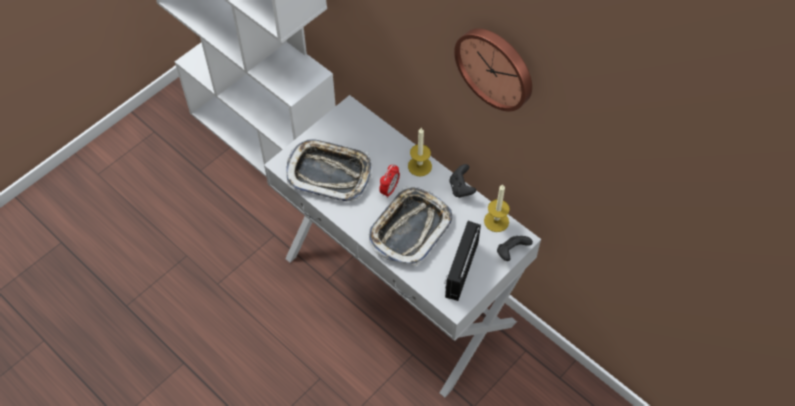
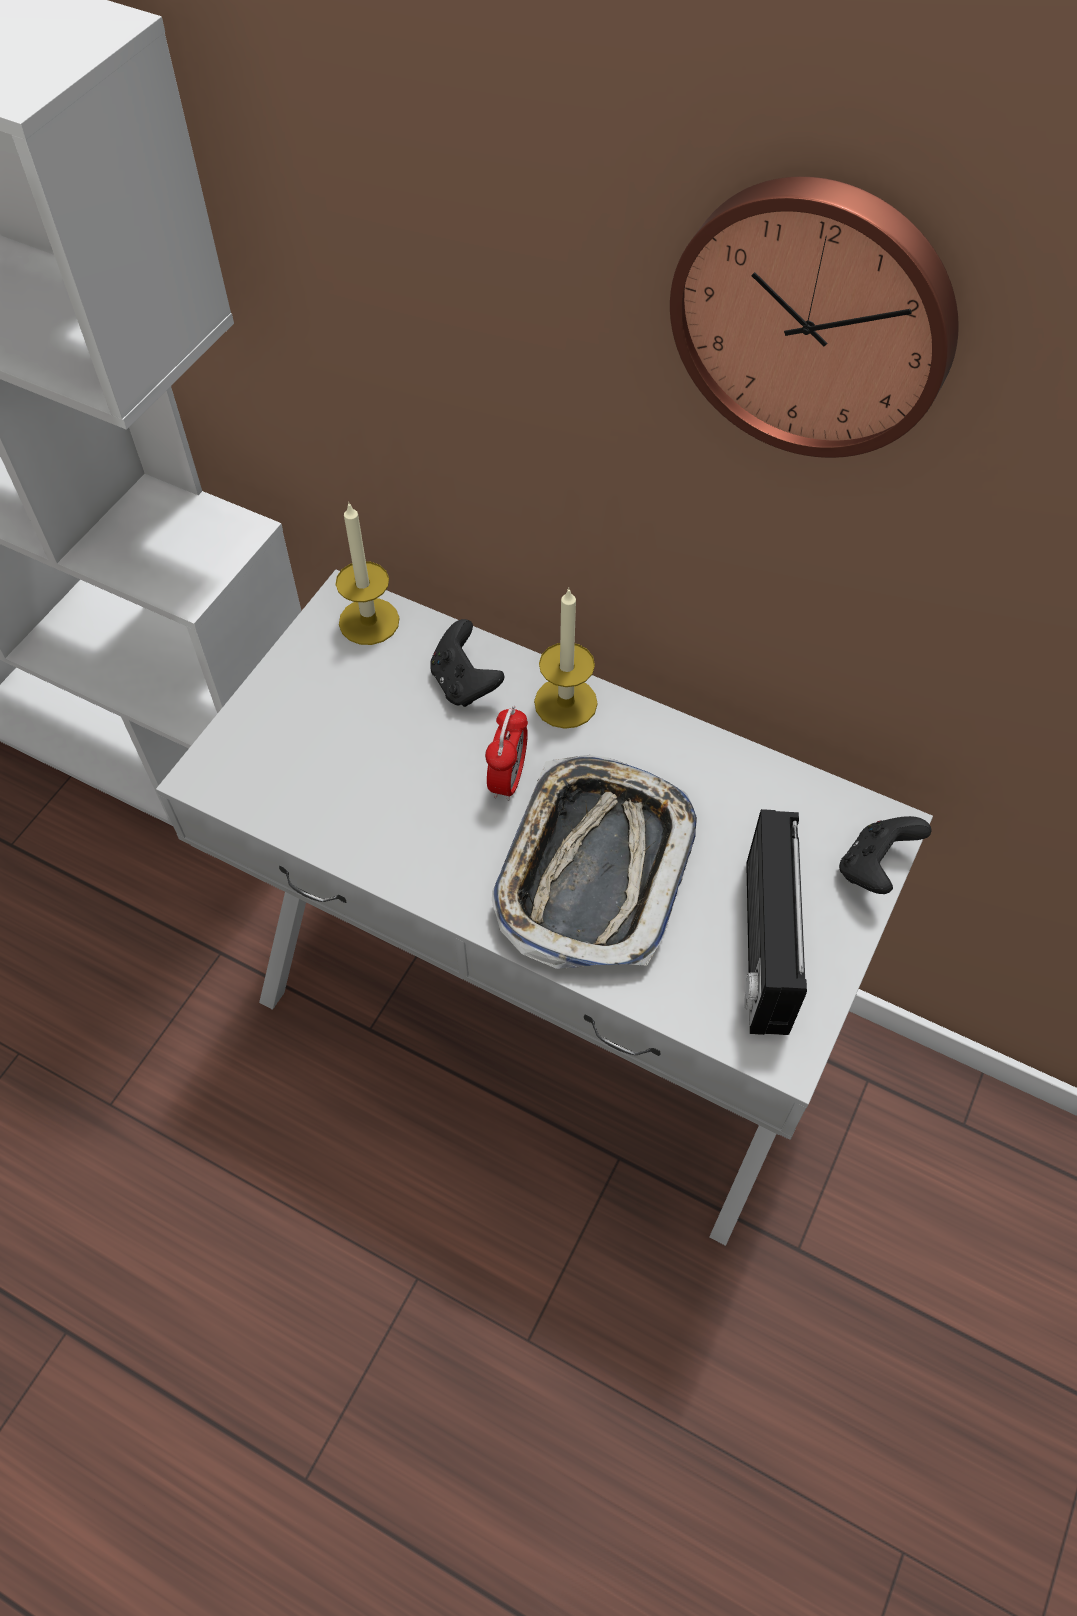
camera: 15 degrees left, 0 degrees up
(329, 173) = (338, 771): tray -> none
(461, 188) = (688, 734): black game controller -> black game controller (464, 683)
(496, 221) = (805, 796): candle -> candle (369, 621)

